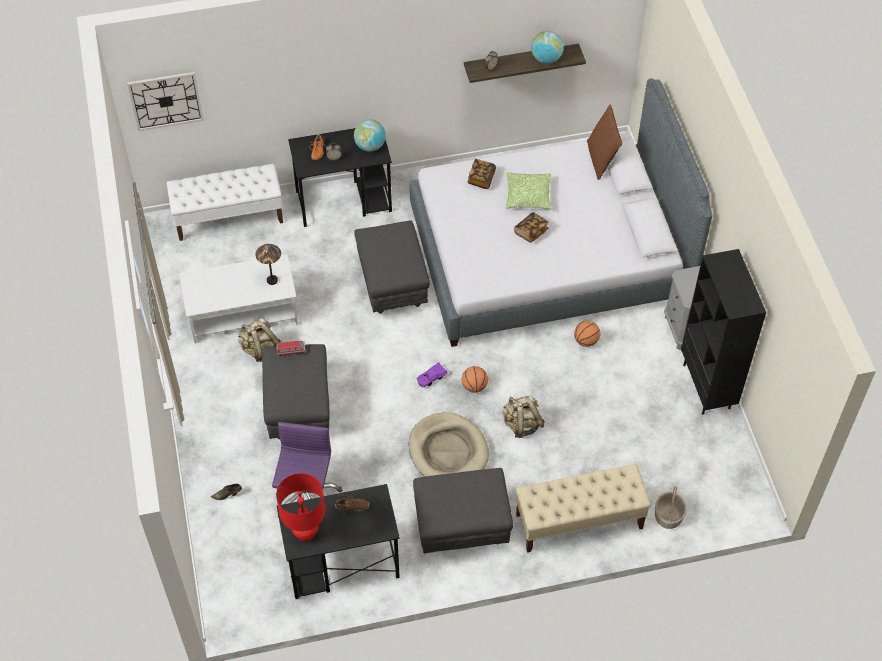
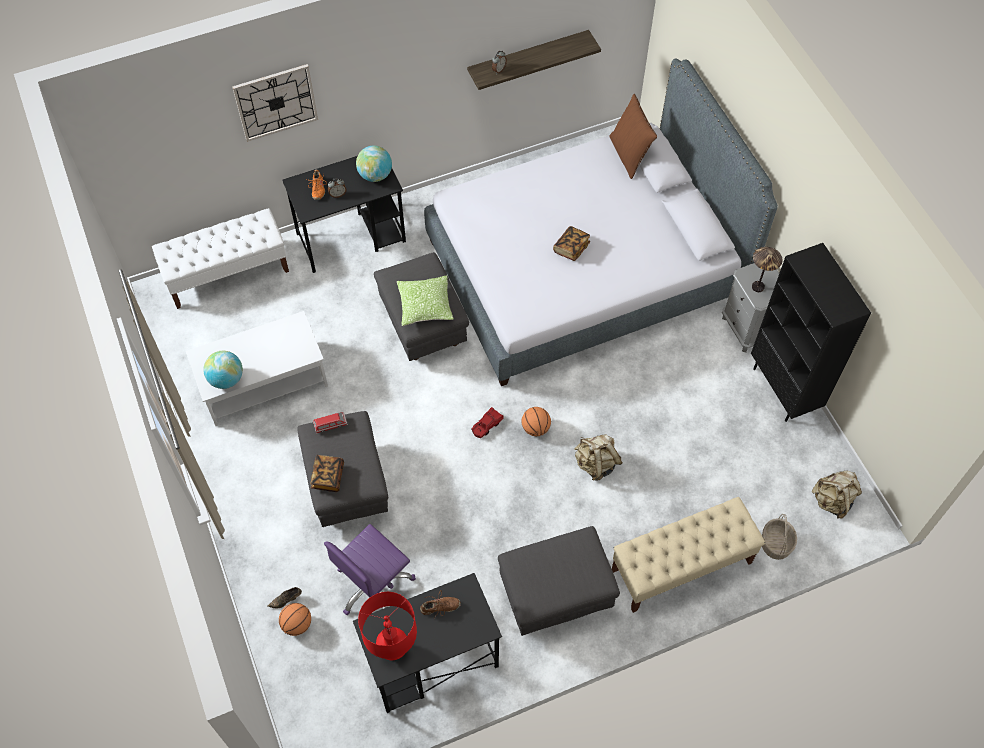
camera: 10 degrees left, 5 degrees up
(165, 100) = (137, 157): wall clock -> wall clock (276, 102)
(260, 349) = (290, 421): beige backpack -> beige backpack (832, 501)
(272, 280) = (292, 344): table lamp -> table lamp (757, 287)
(305, 495) = (374, 586): purple office chair -> purple office chair turned 135 degrees counterclockwise
(431, 377) = (486, 425): purple toy car -> red toy car
(448, 451) = (522, 508): beige dog bed -> none
(481, 178) = (504, 195): book -> book (328, 477)
(528, 196) = (559, 208): pillow -> pillow (425, 305)
(546, 58) = (557, 51): globe -> globe (226, 379)
(586, 341) = (644, 357): basketball -> basketball (297, 624)

